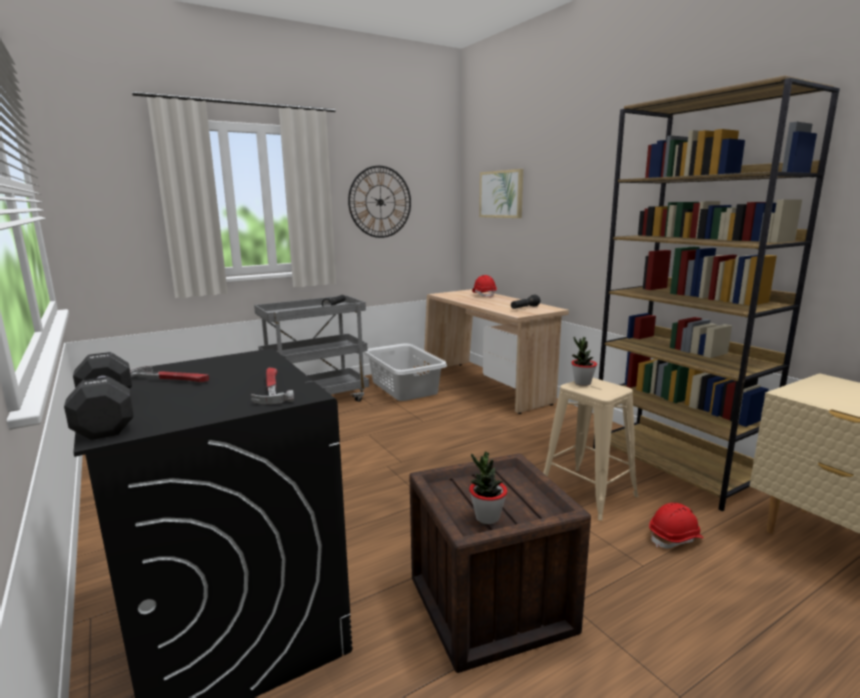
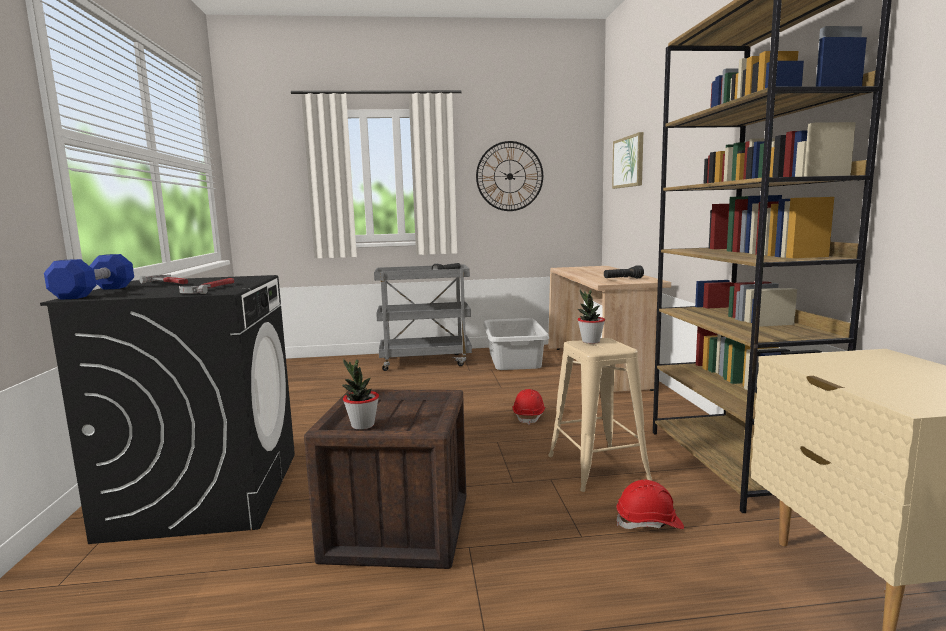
camera: 25 degrees right, 5 degrees down
(106, 415) = (95, 292): black dumbbell -> blue dumbbell
(484, 295) = (605, 269): red hard hat -> red hard hat (529, 416)

